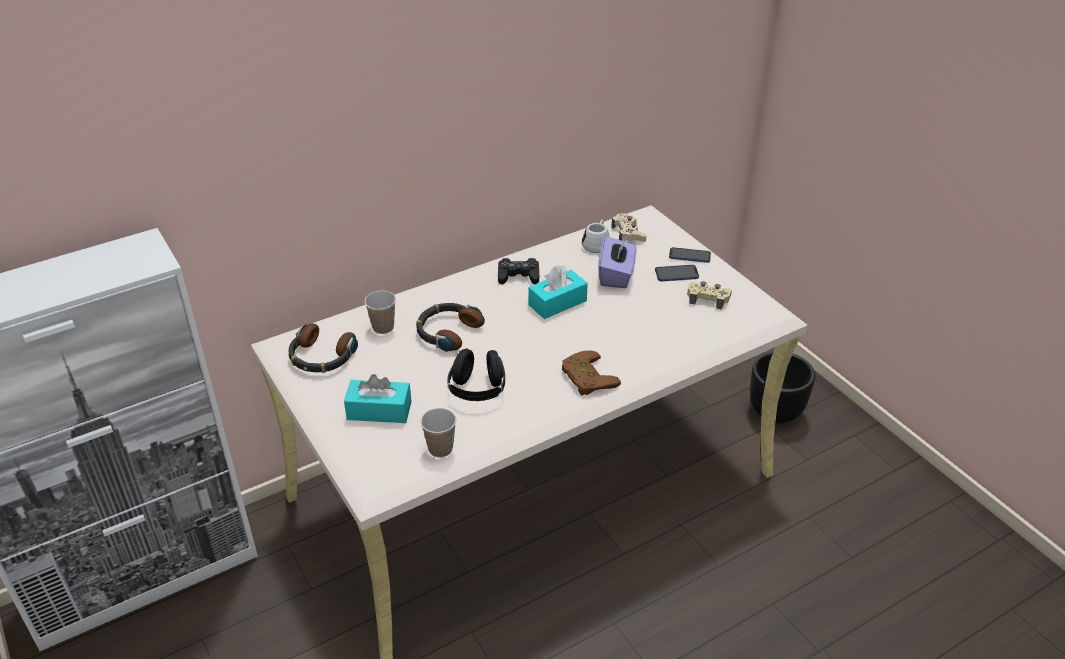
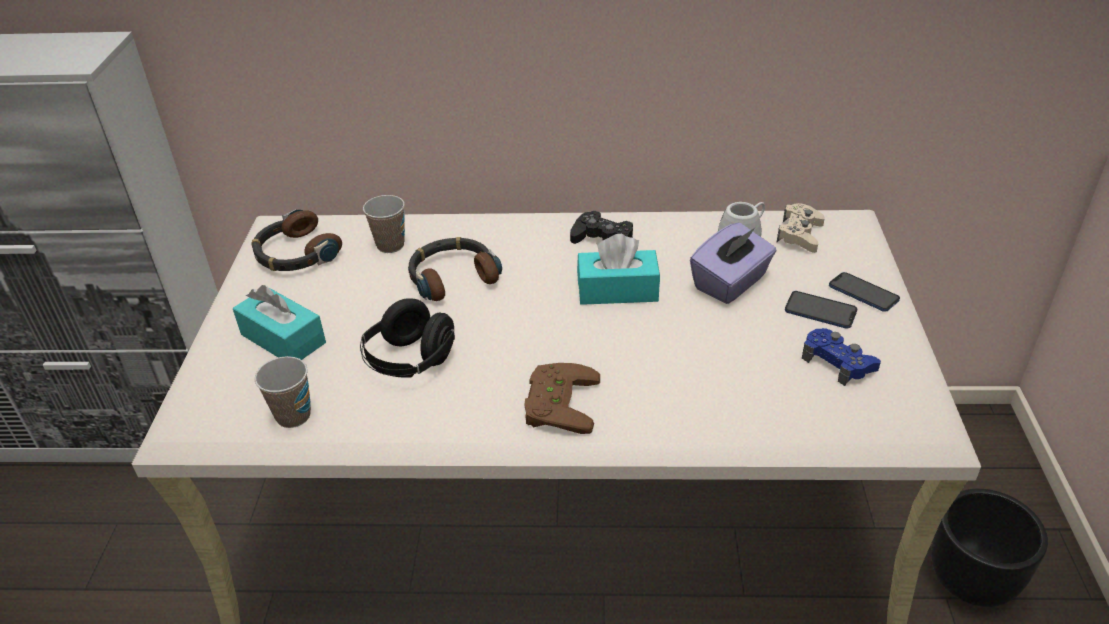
camera: 35 degrees right, 0 degrees up
(708, 298) = (838, 362): beige game controller -> blue game controller

